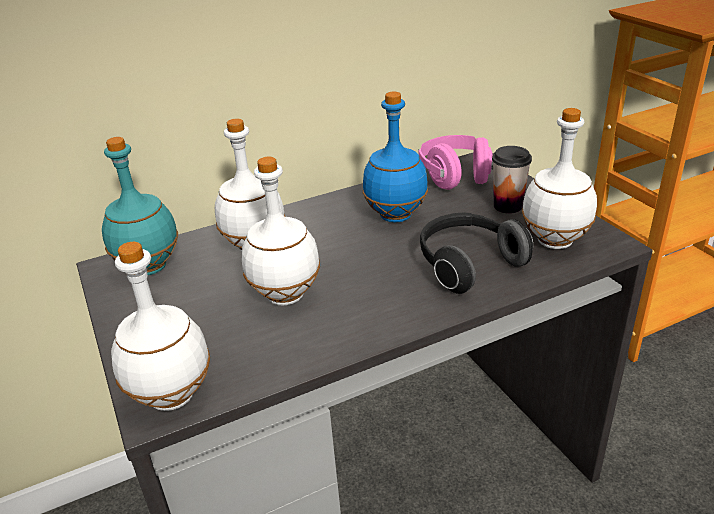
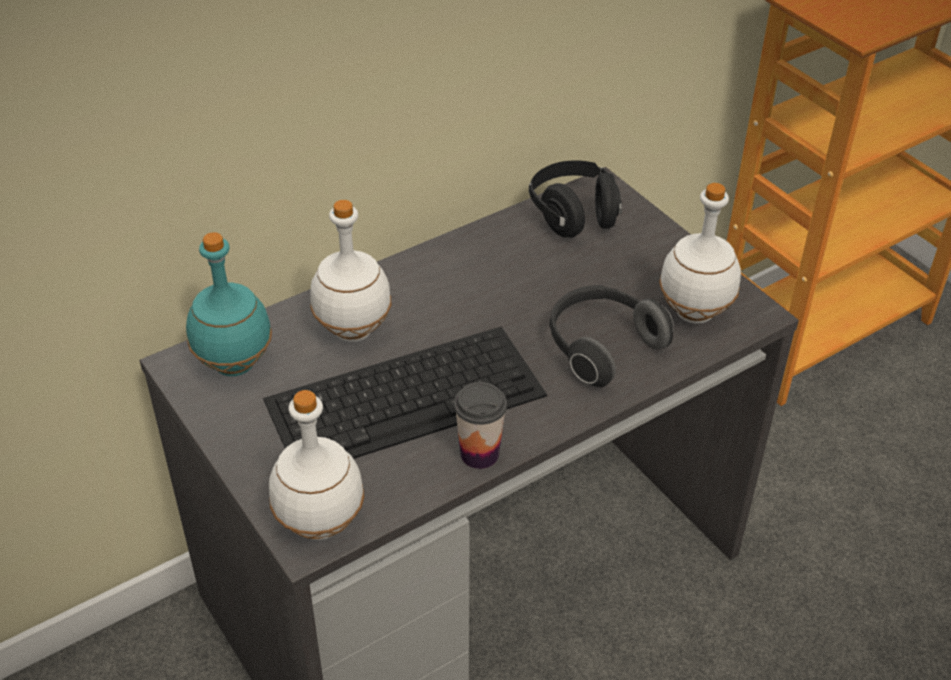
camera: 10 degrees left, 10 degrees up
(286, 295) = (407, 396): white bottle -> keyboard
(395, 217) = (510, 280): blue bottle -> none
(455, 177) = (574, 215): pink headphones -> black headphones
(507, 206) = (639, 261): cup -> cup (479, 454)

